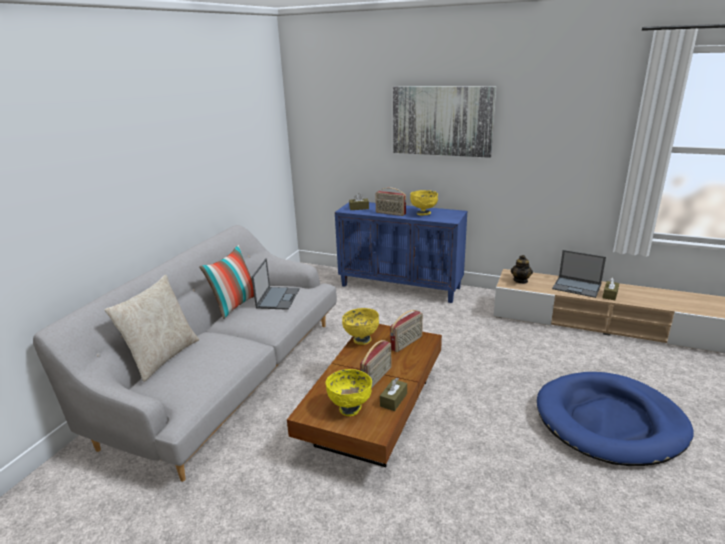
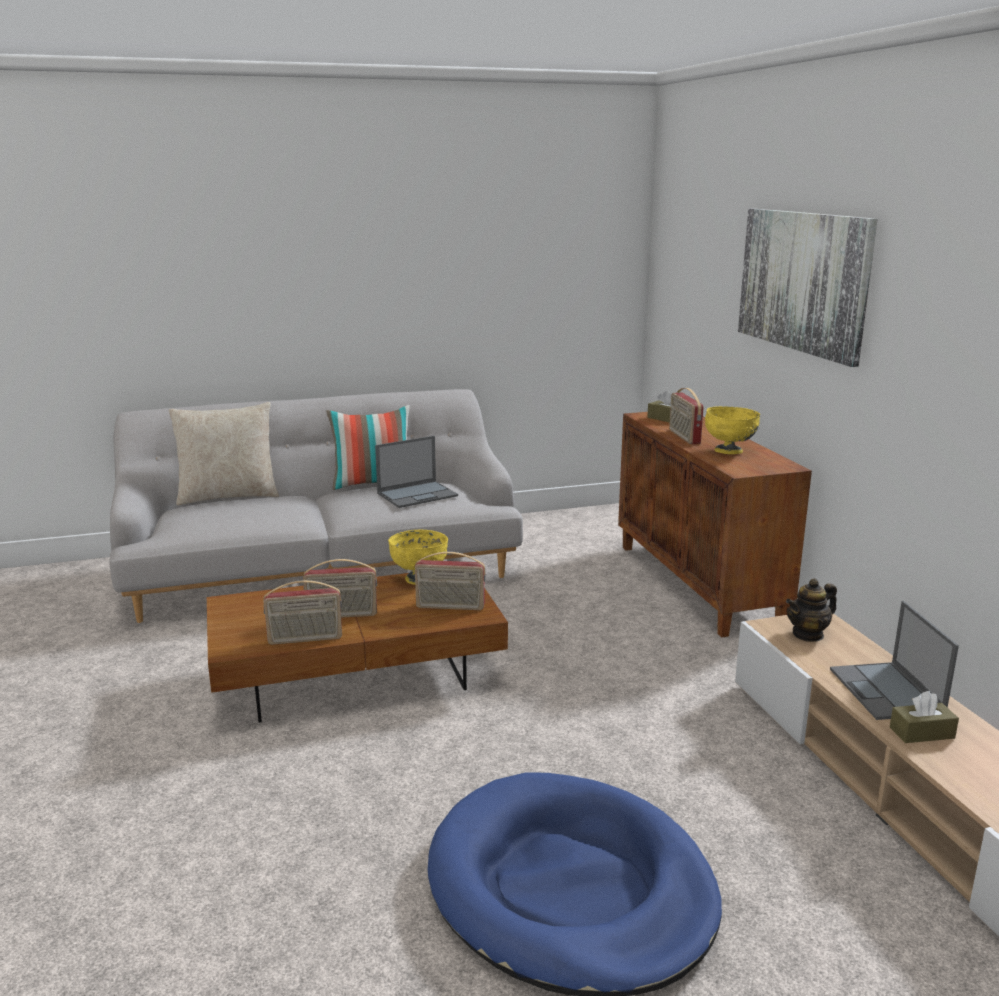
camera: 50 degrees right, 5 degrees down
(350, 408) = (260, 621): yellow bowl -> none
(393, 400) = (305, 639): brown tissue box -> radio
(401, 286) = (698, 584): blue cabinet -> brown cabinet

